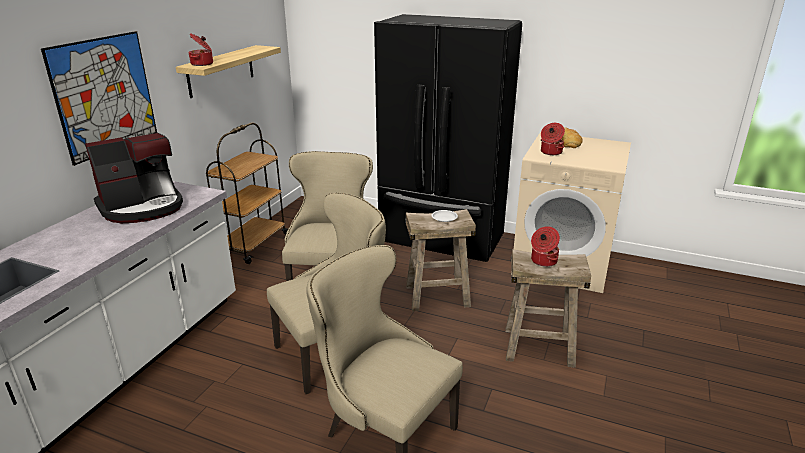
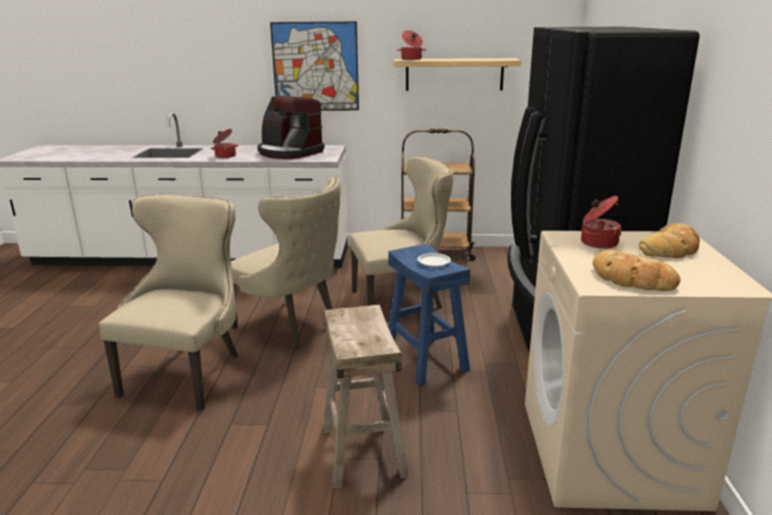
camera: 70 degrees right, 5 degrees down
(437, 296) = (426, 360): beige stool -> blue stool
(543, 261) = (362, 326): cooking pot -> cooking pot (225, 156)
(606, 158) = (631, 279): none -> bread

